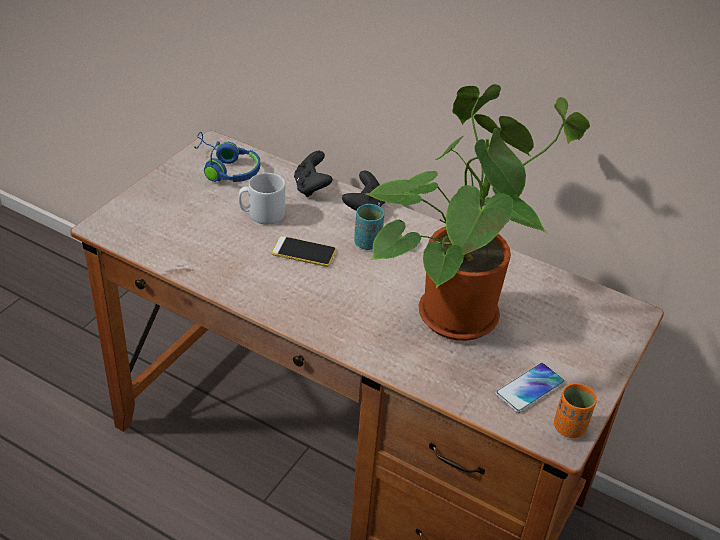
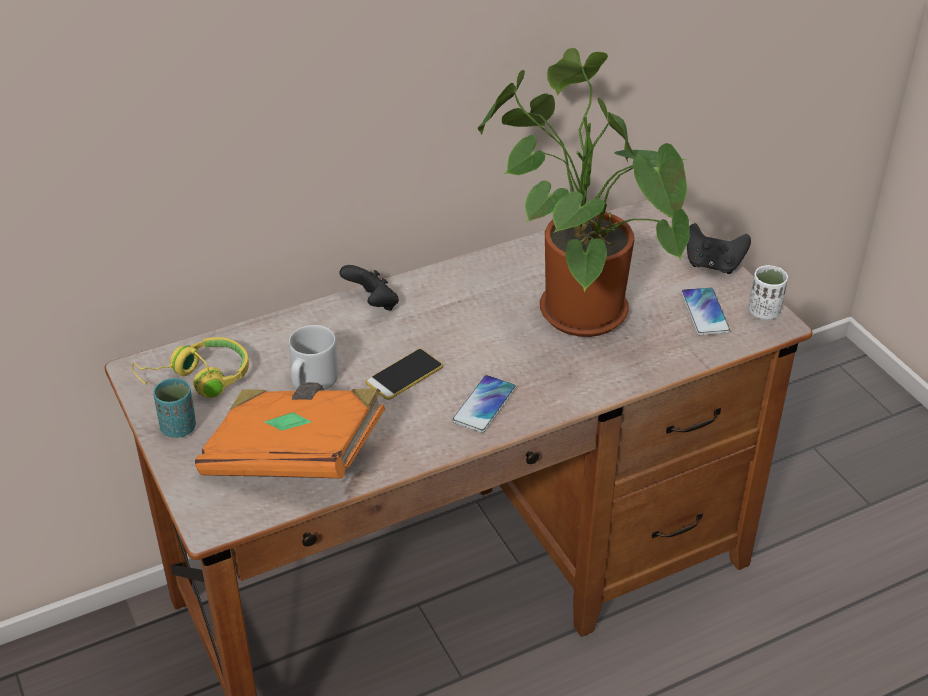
camera: 55 degrees left, 0 degrees up
(183, 235) = (294, 457): none -> orange book
(225, 169) = (198, 379): blue headphones -> yellow headphones
(305, 302) = (484, 405): none -> phone
(311, 187) = (299, 326): black game controller -> black game controller (713, 265)
(367, 243) = (429, 325): turquoise cup -> turquoise cup (178, 428)
(569, 427) = (764, 312): orange cup -> white cup

